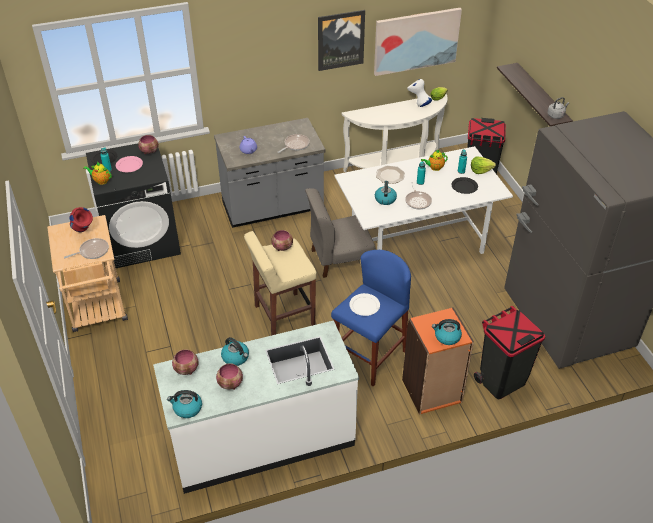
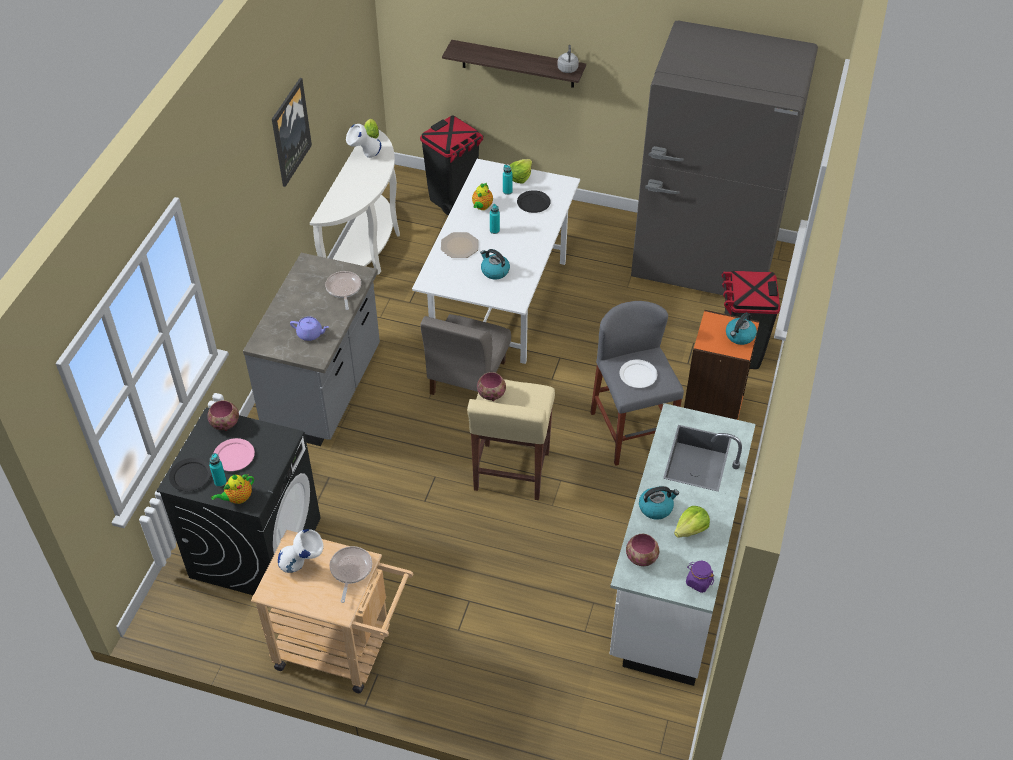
camera: 55 degrees left, 5 degrees up
(84, 232) = (303, 565): red vase -> white vase
(187, 408) = (698, 582): kettle -> purple jar
(230, 384) = (691, 529): bowl -> lettuce
(370, 357) = (631, 432): blue stool -> grey stool
(416, 40) = (336, 81): picture -> none
(417, 201) = (522, 249): frying pan -> none

